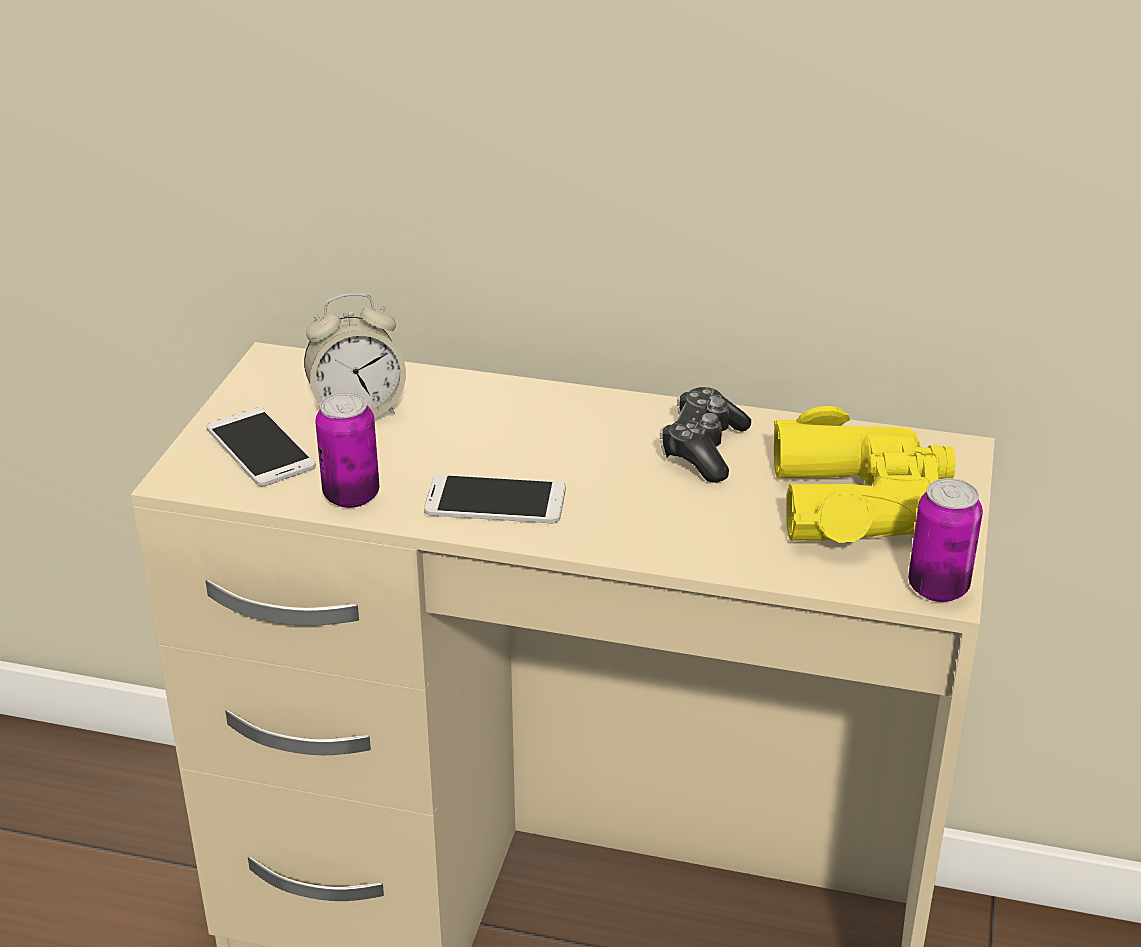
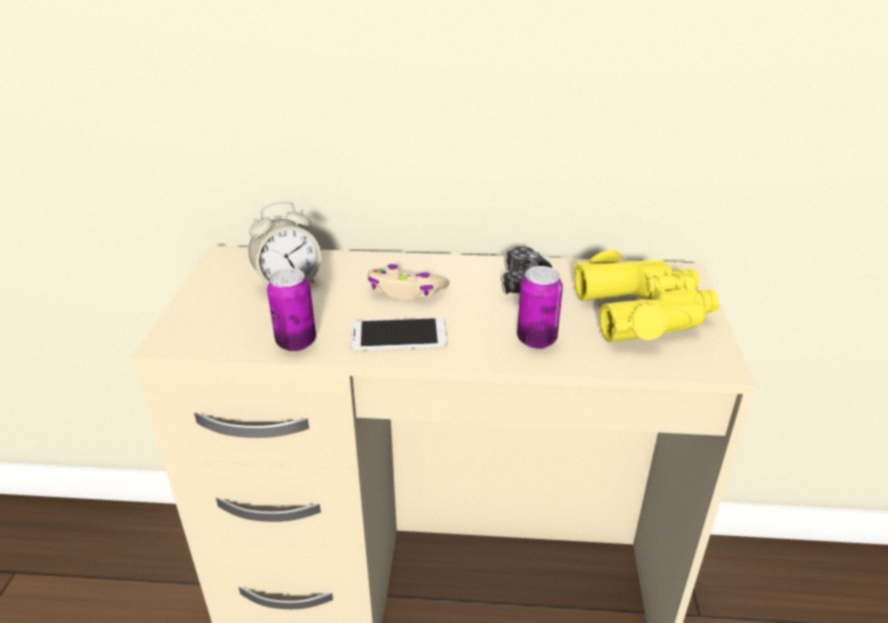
camera: 10 degrees left, 0 degrees up
(260, 448) = (224, 315): phone -> none
(524, 438) = (406, 291): none -> beige game controller
(938, 588) = (717, 364): can -> can (536, 340)

